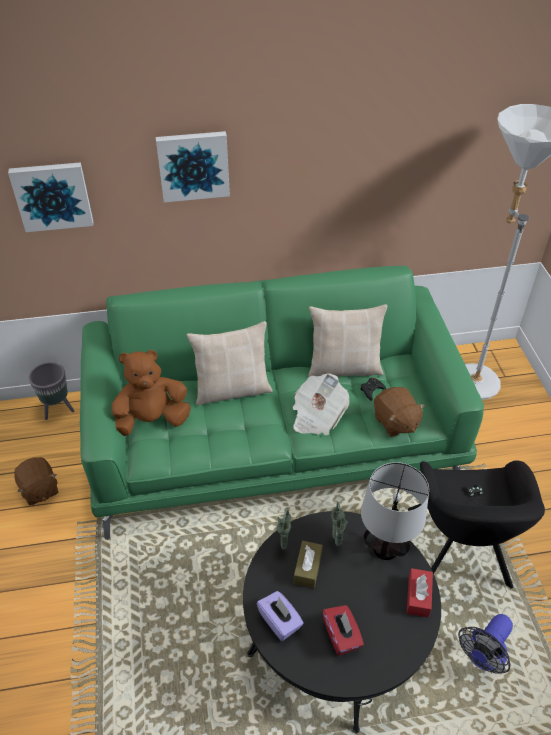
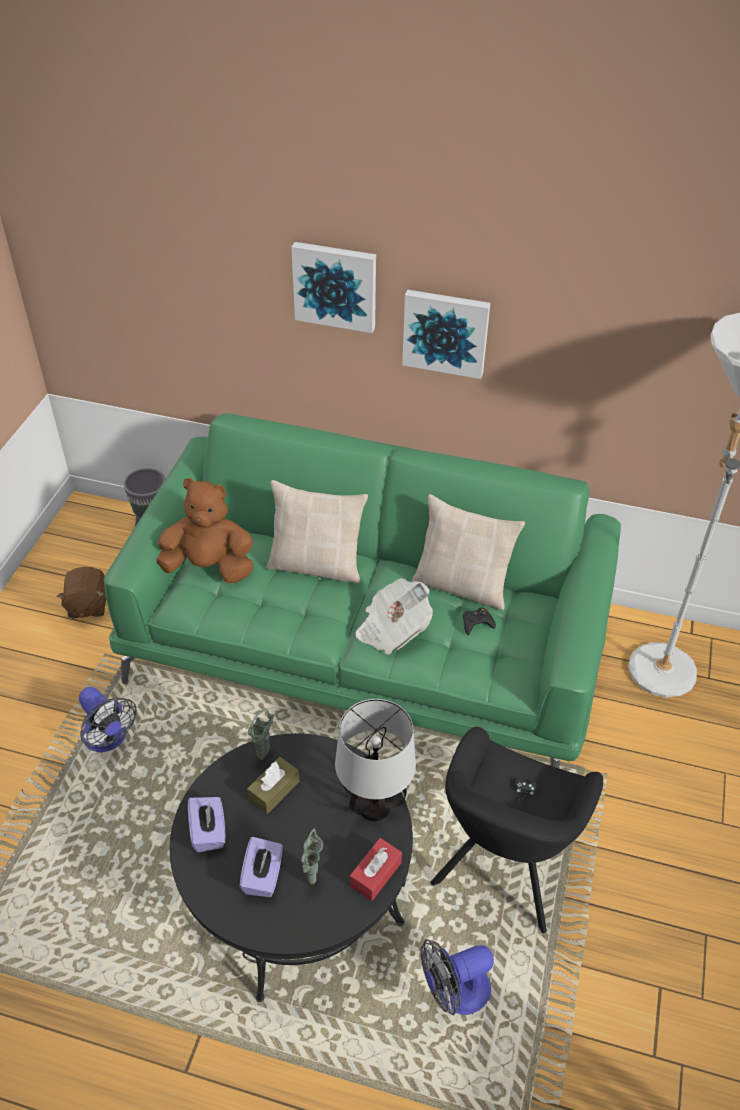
camera: 25 degrees right, 0 degrees up
(52, 195) = (177, 280): picture -> picture (446, 332)
(121, 588) = (108, 739): none -> fan
(337, 544) = (323, 778): green vase -> green vase (312, 881)
(341, 636) = (263, 876): red tissue box -> purple tissue box
(395, 422) = (481, 671): brown plush toy -> none

